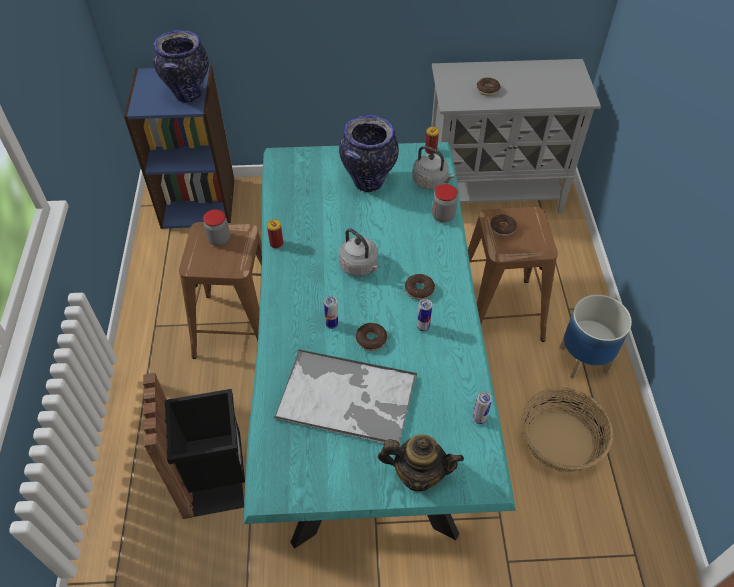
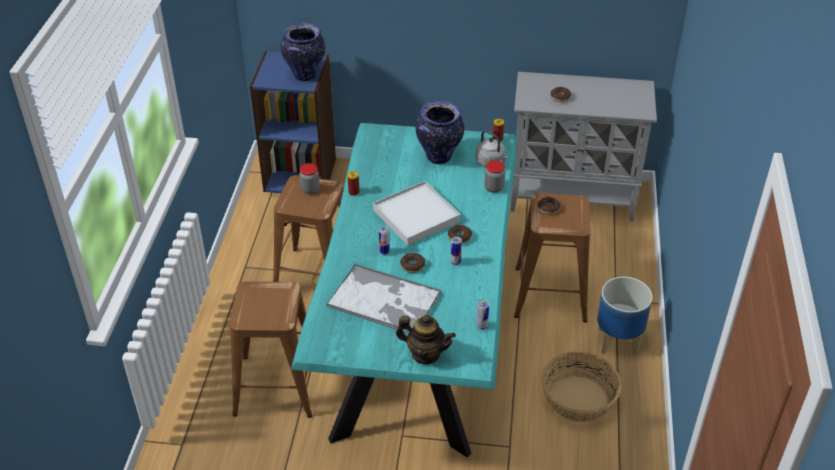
camera: 10 degrees right, 10 degrees down
(215, 479) = (275, 385): black trash can -> brown stool
(360, 266) = (416, 216): grey kettle -> white tray

